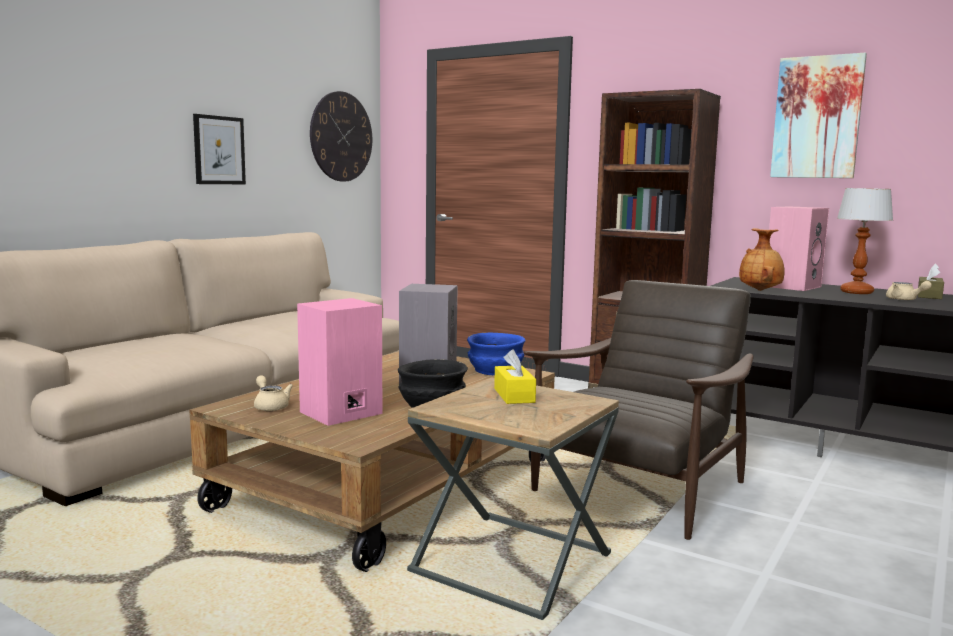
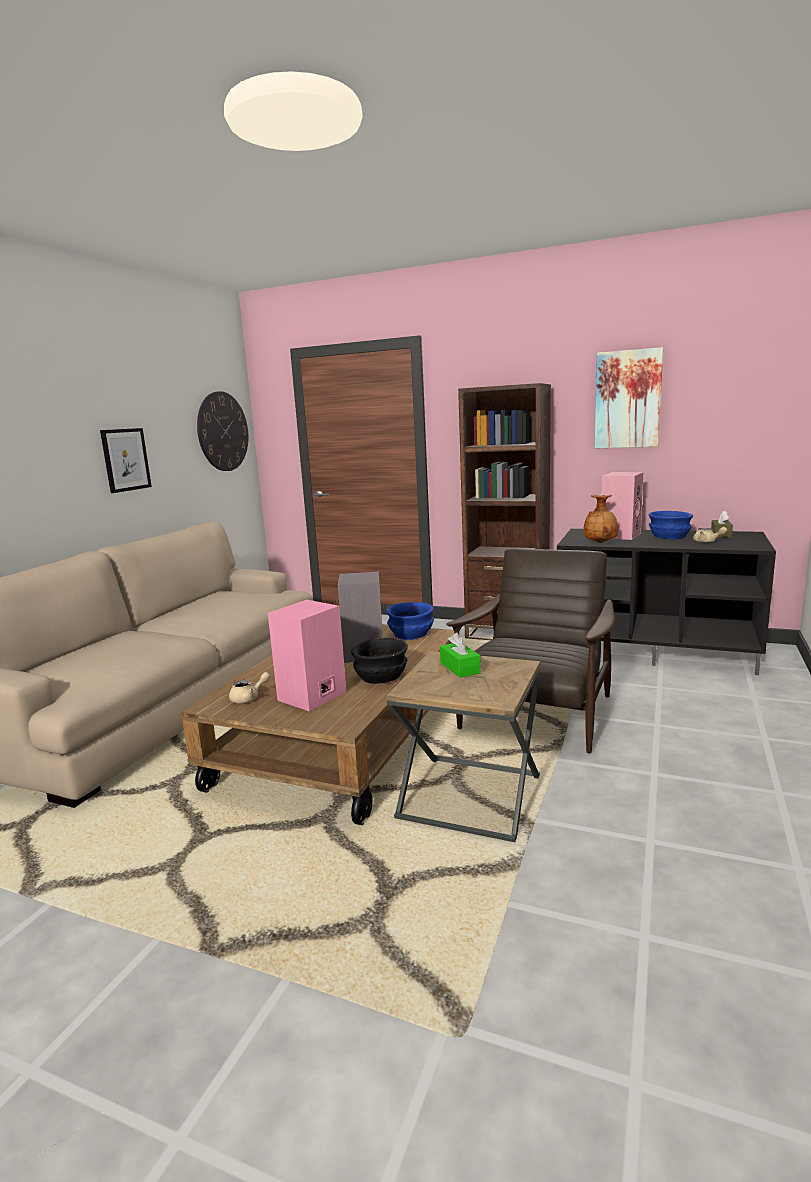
camera: 10 degrees left, 5 degrees up
(270, 406) = (249, 698): beige teapot -> beige teapot turned 105 degrees clockwise
(514, 395) = (460, 668): yellow tissue box -> green tissue box
(856, 292) = (669, 536): table lamp -> blue bowl

